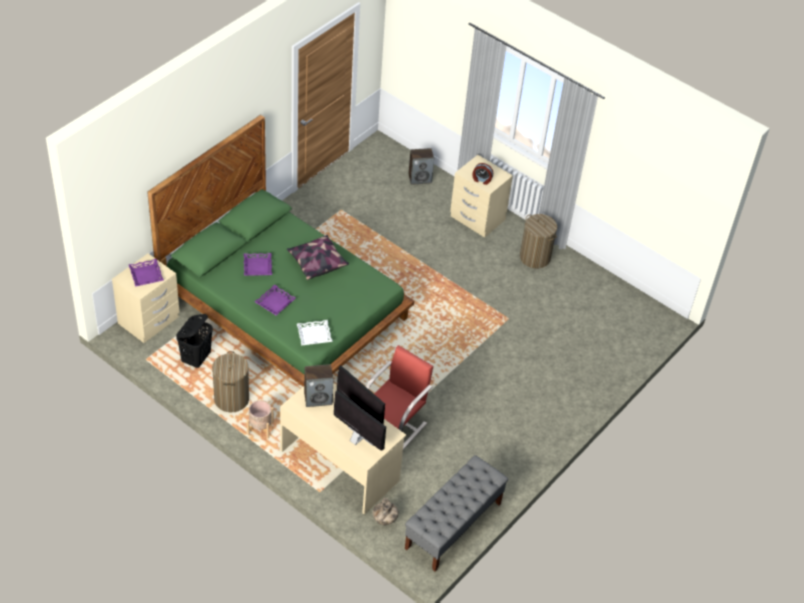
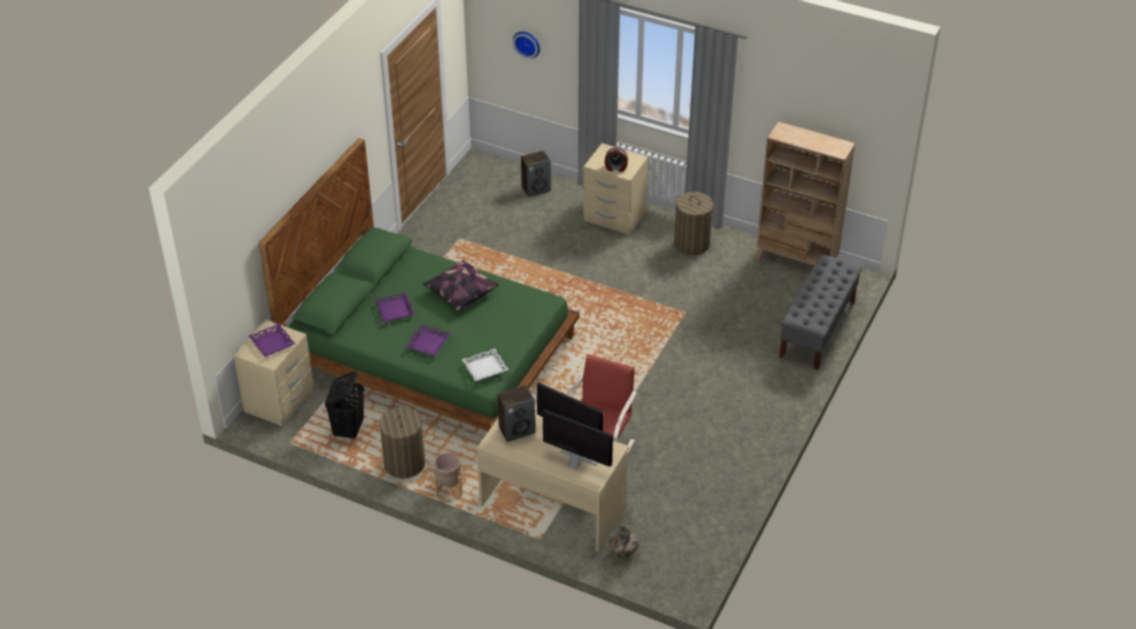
camera: 10 degrees left, 5 degrees down
(431, 56) = (527, 43): none -> wall clock
(453, 526) = (702, 541): grey bench -> grey bench (817, 329)
(619, 293) = (796, 261): none -> beige bookcase

